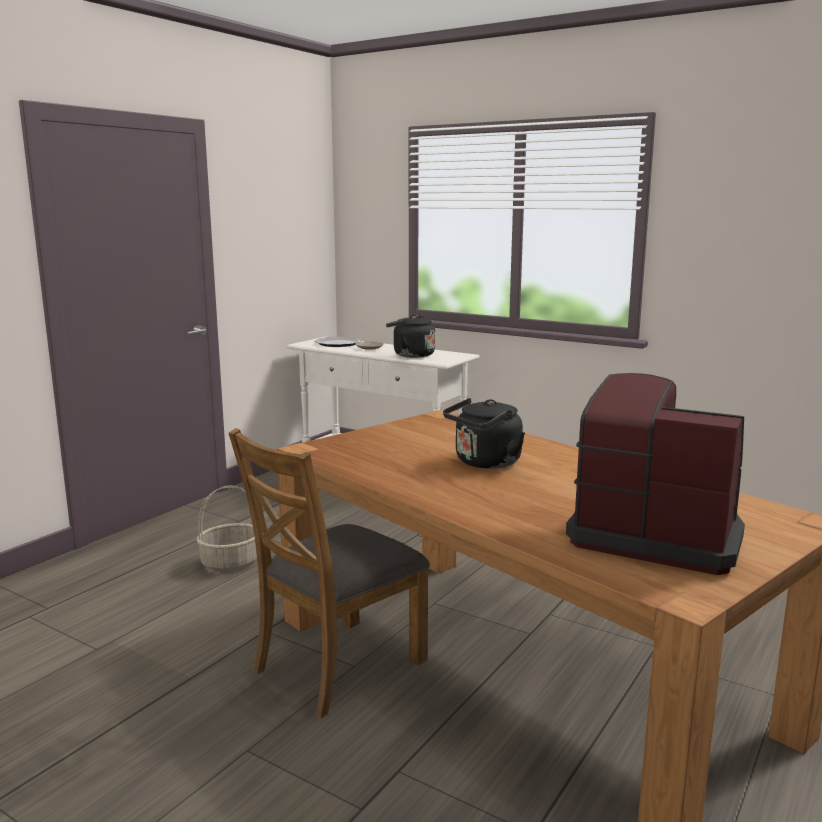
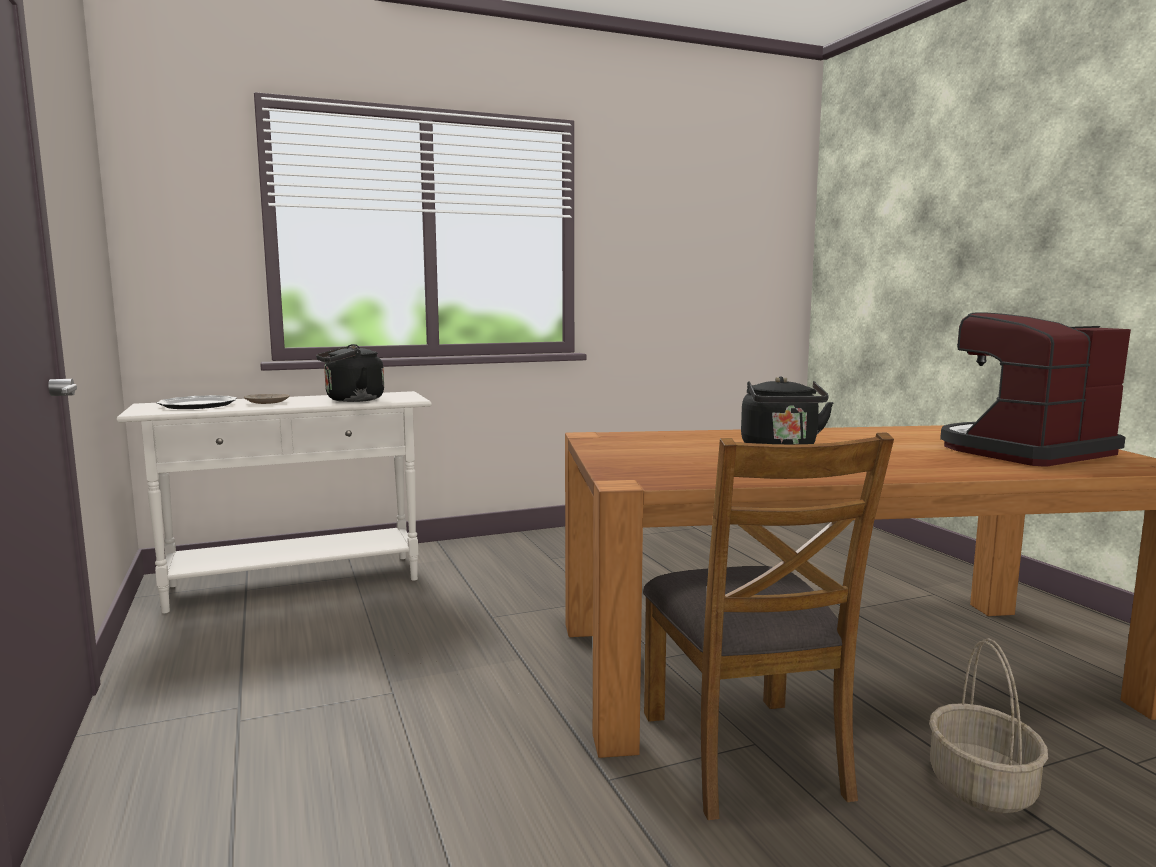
camera: 55 degrees left, 5 degrees down
(230, 563) = (368, 752): basket -> basket (982, 787)

